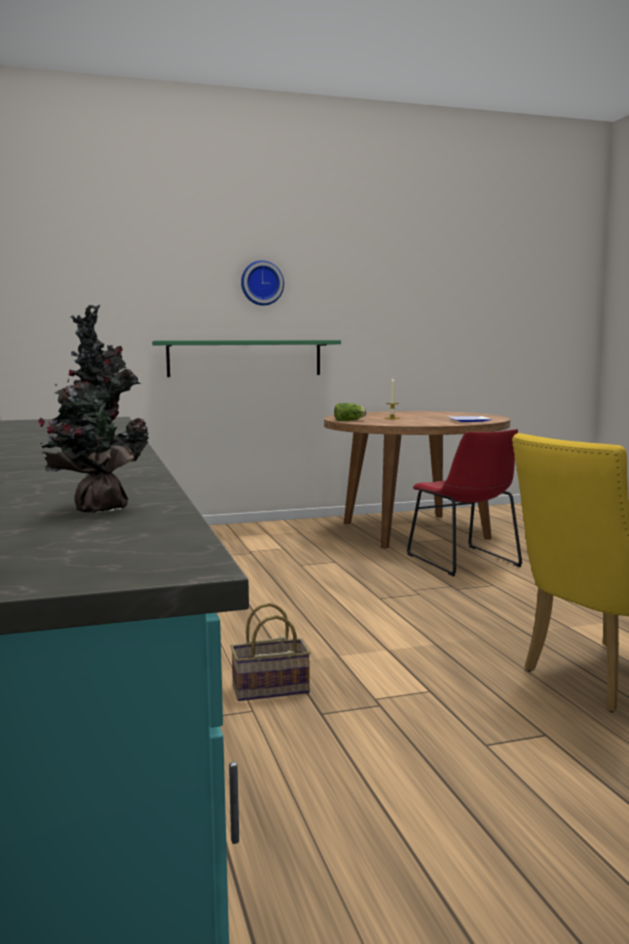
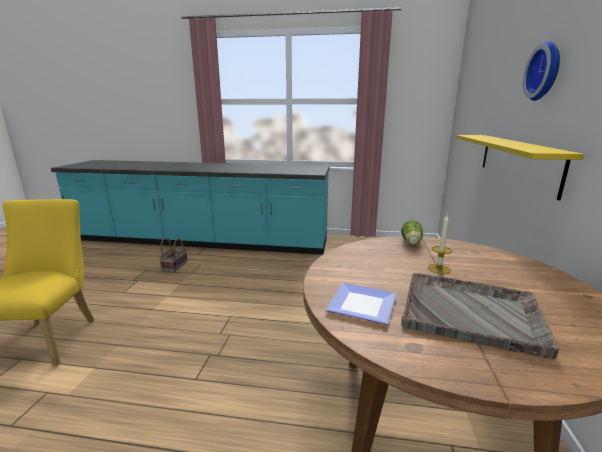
camera: 115 degrees right, 10 degrees up
(97, 508) = (109, 166): potted plant -> none
(245, 358) = (516, 161): green shelf -> yellow shelf
(440, 416) = (471, 313): none -> grey tray
(465, 562) = (267, 398): red chair -> none

